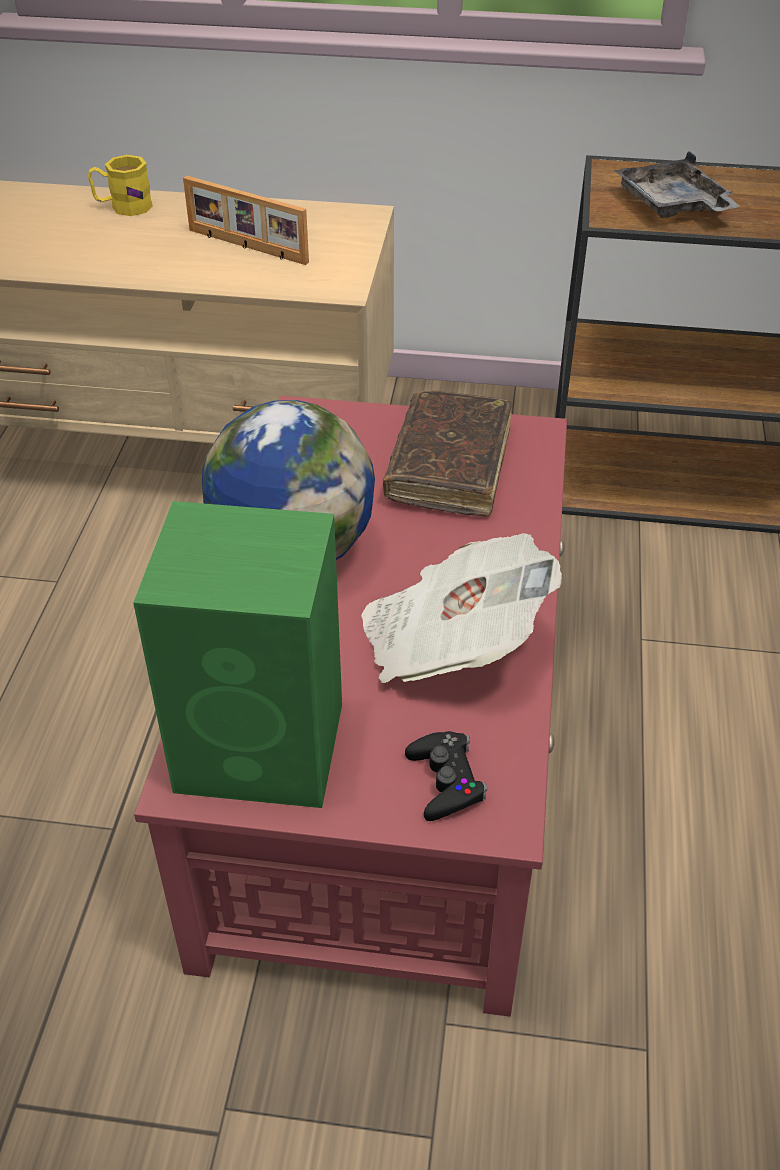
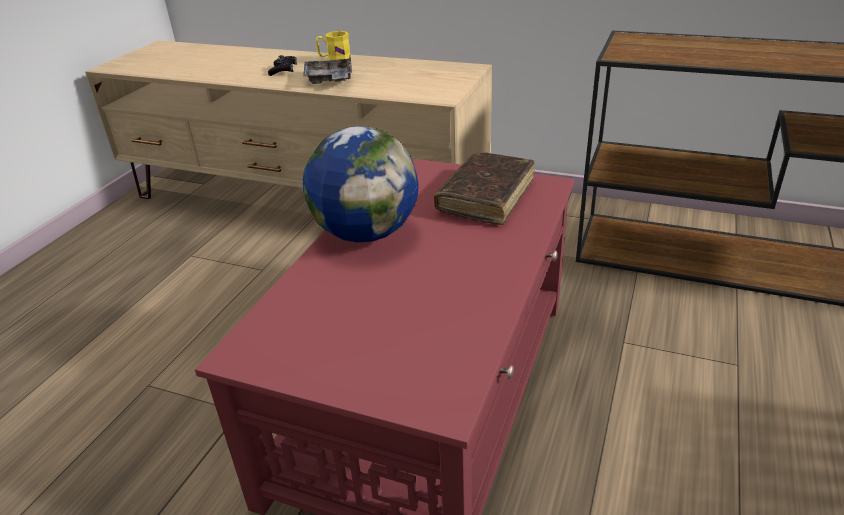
camera: 15 degrees right, 10 degrees down
(246, 247) = (395, 79): picture frame -> none
(265, 748) = (297, 340): green speaker -> none
(445, 781) = (413, 377): black game controller -> black game controller (283, 70)
(451, 642) = (450, 293): newspaper -> none
(673, 205) = (662, 52): grey tray -> grey tray (329, 80)

